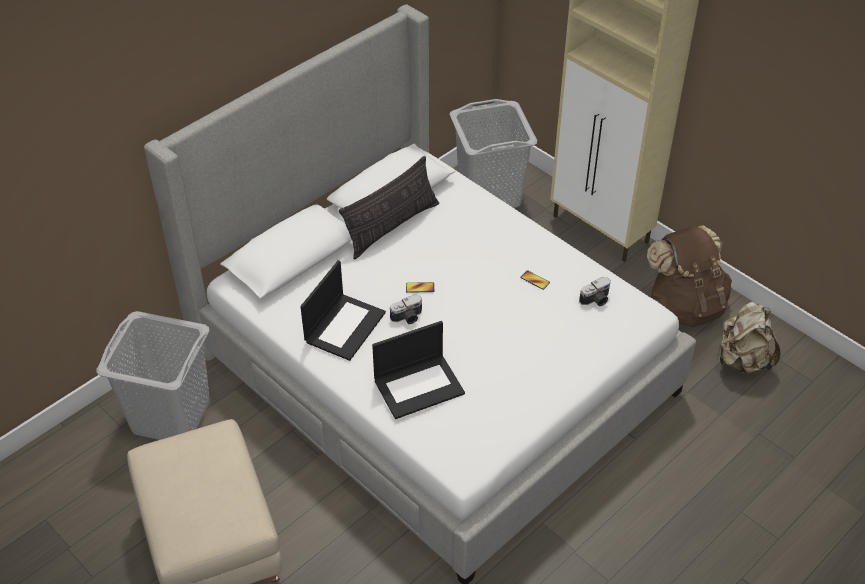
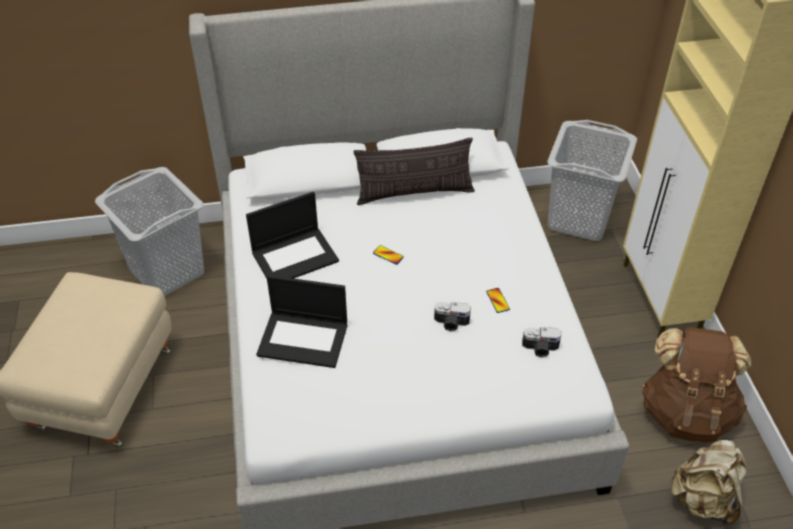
camera: 35 degrees right, 0 degrees up
(407, 318) = (353, 275): camera -> camera (451, 323)

